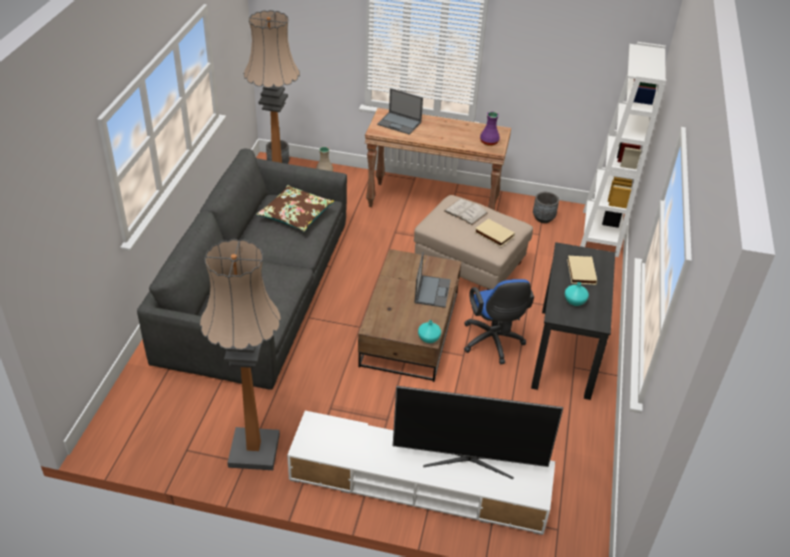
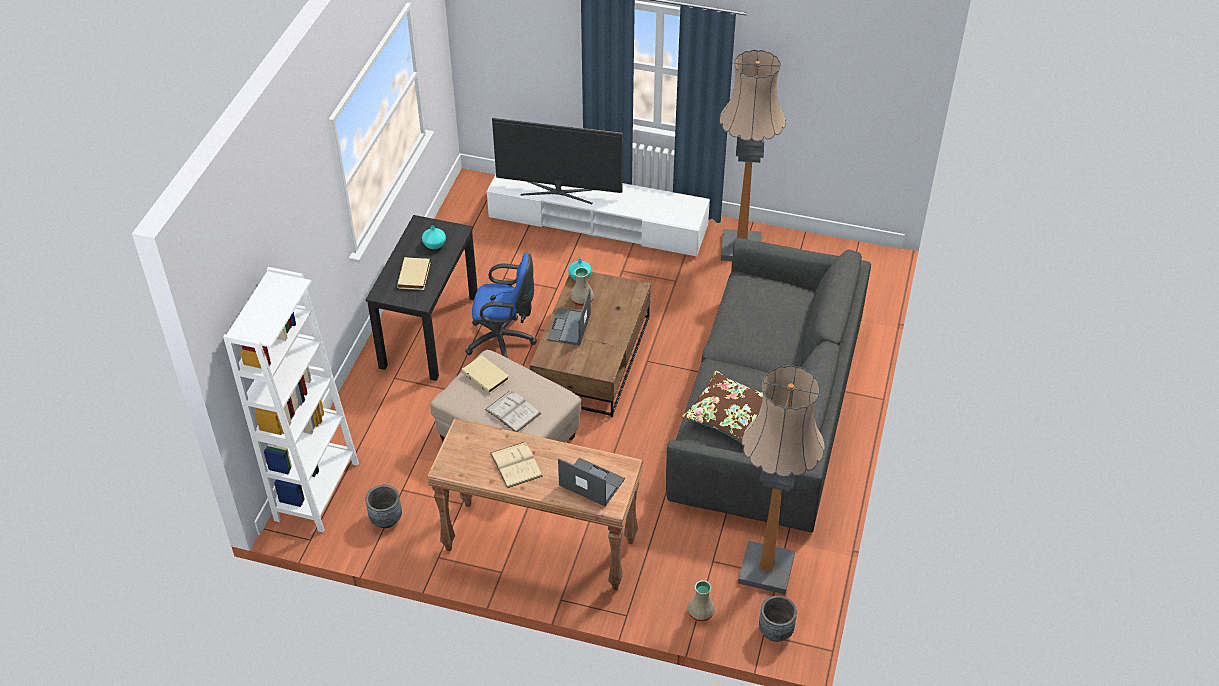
camera: 175 degrees left, 5 degrees up
(423, 316) = (582, 300): none -> beige vase
(452, 132) = (516, 464): none -> beige book
(489, 142) = (468, 443): purple vase -> none
(493, 343) = (504, 341): blue office chair -> blue office chair turned 105 degrees clockwise

